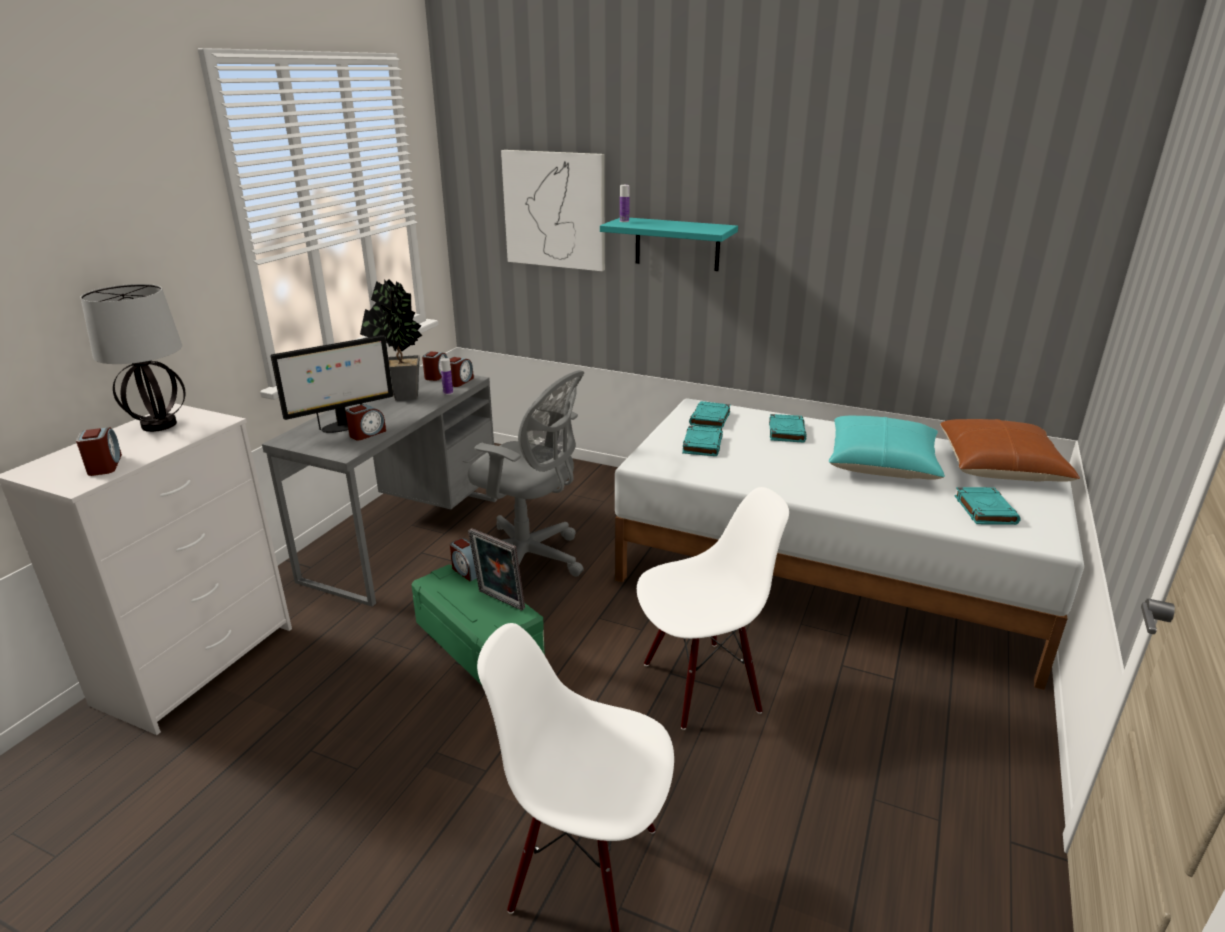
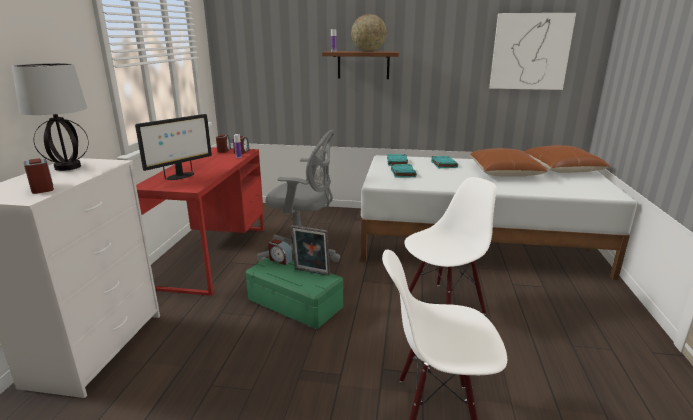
camera: 15 degrees left, 5 degrees down
(367, 433) = (200, 178): alarm clock -> none
(403, 397) = (210, 161): potted plant -> none
(405, 537) = (214, 255): grey desk -> red desk
(555, 210) = (285, 49): picture -> picture (530, 52)
(677, 244) = (363, 65): turquoise shelf -> brown shelf
(678, 226) = (368, 51): none -> globe
(882, 463) = (504, 172): turquoise pillow -> brown pillow
(984, 509) = (572, 186): turquoise book -> none

